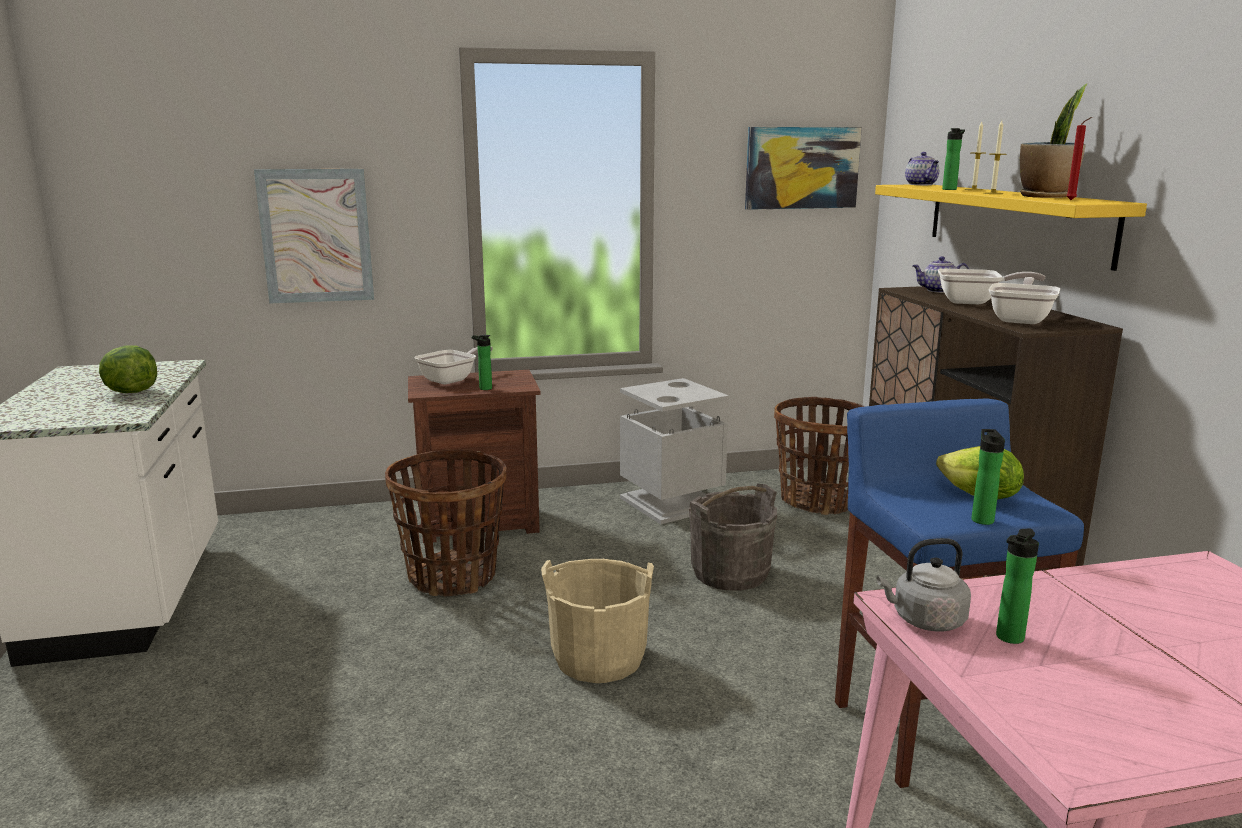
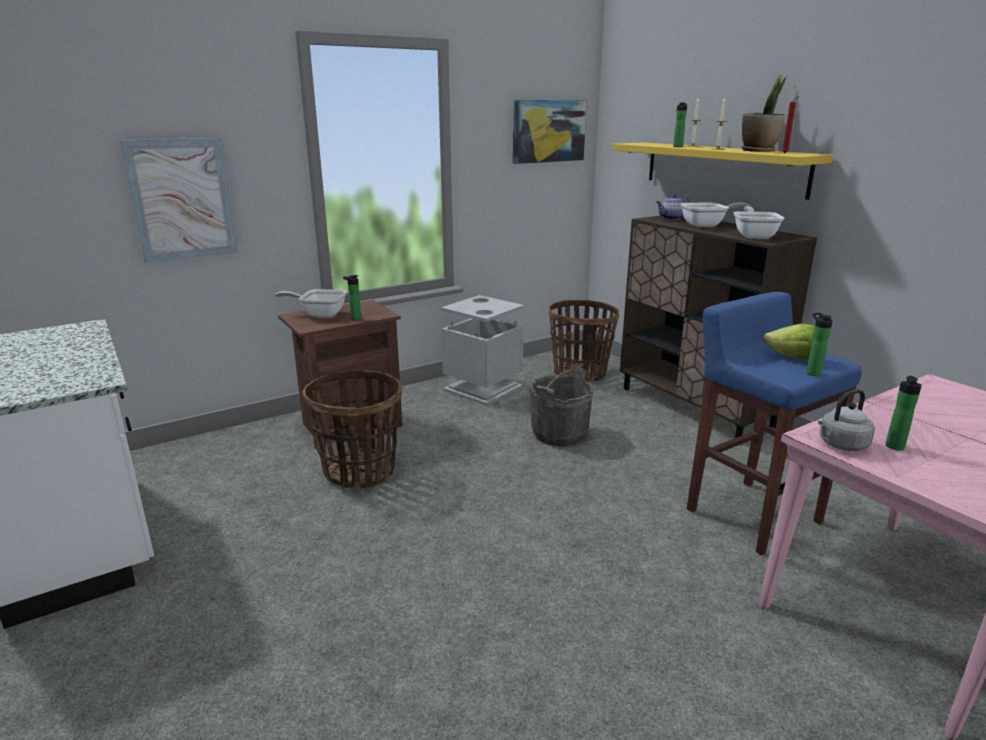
camera: 20 degrees left, 5 degrees up
(130, 392) = (70, 357): lettuce -> none
(452, 379) = (319, 314): frying pan -> frying pan turned 105 degrees counterclockwise
(599, 658) = (515, 511): beige bucket -> none
(921, 185) = (643, 143): teapot -> none

